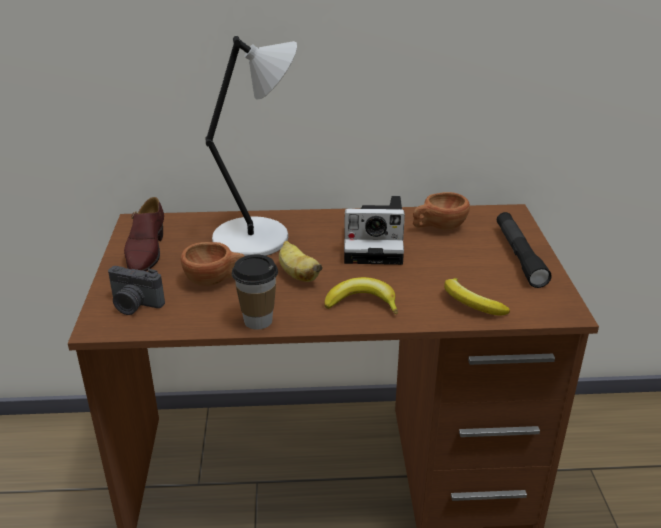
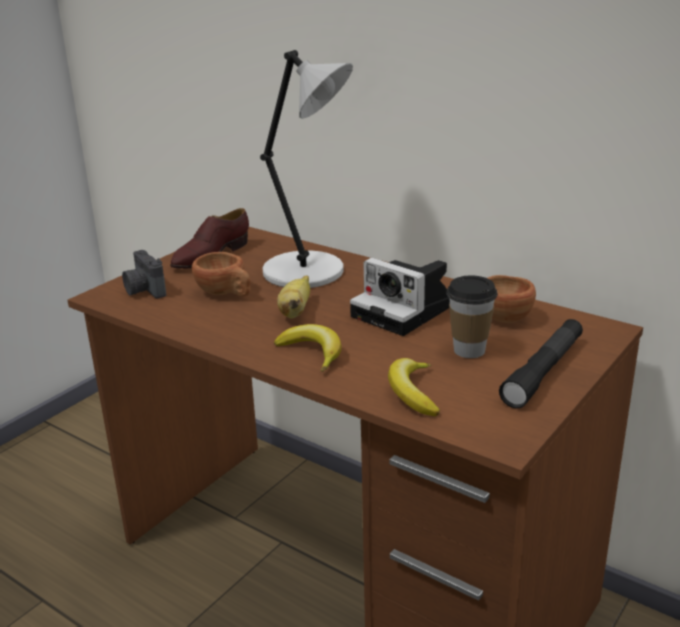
camera: 40 degrees right, 5 degrees down
(258, 321) = (208, 334): cup -> cup (469, 350)

